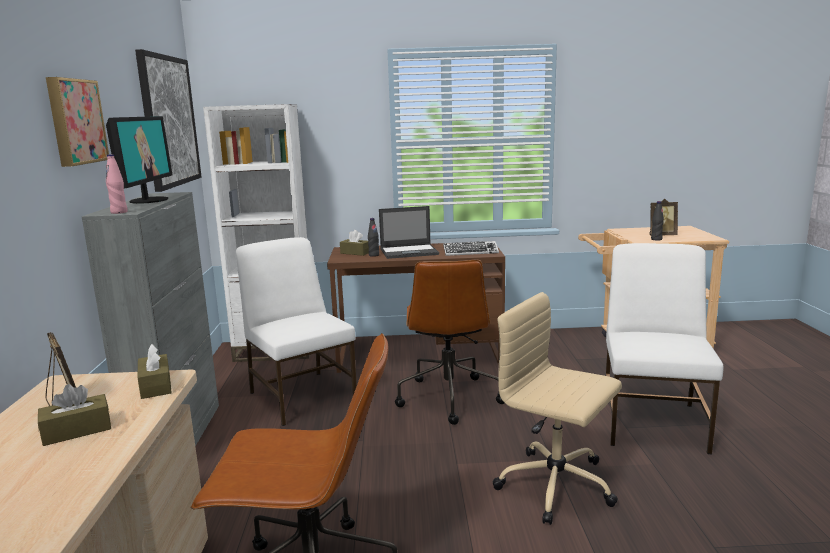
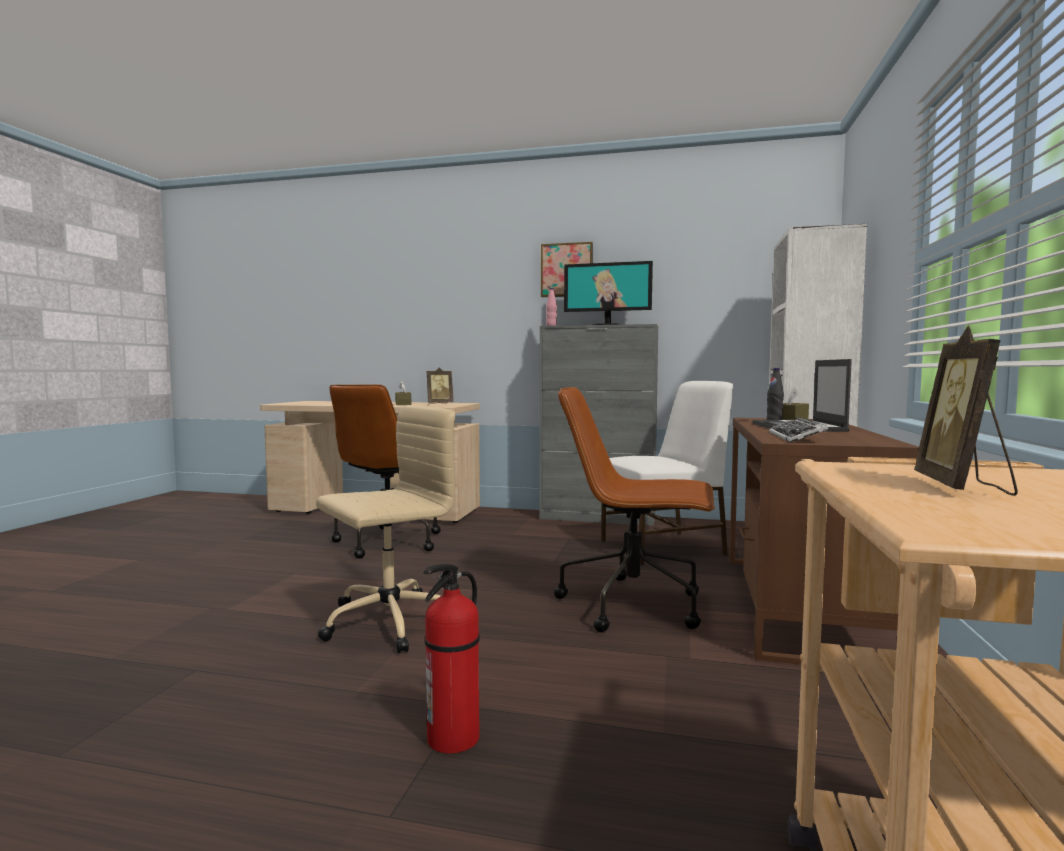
camera: 105 degrees right, 10 degrees down
(155, 386) = (438, 406): brown tissue box -> none
(169, 121) = (746, 266): picture -> none
(653, 423) = (453, 739): white chair -> fire extinguisher
(656, 239) = (873, 476): black bottle -> none

